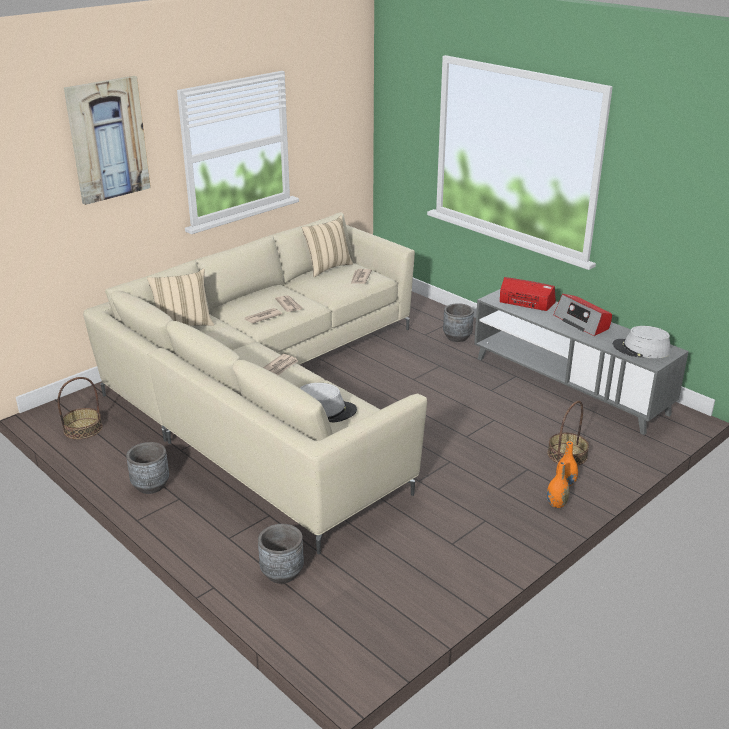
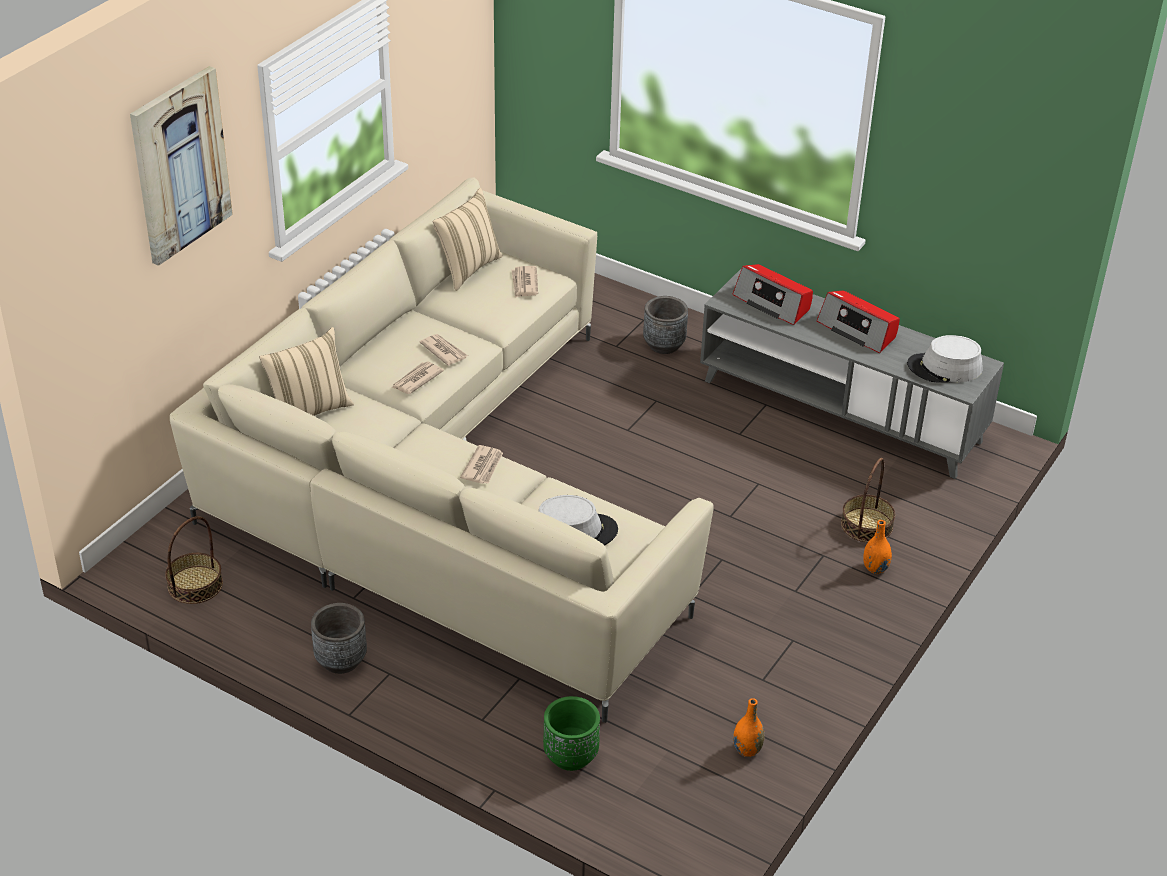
camera: 15 degrees left, 10 degrees up
(282, 573) = (570, 756): grey planter -> green planter
(525, 303) = (773, 303): radio -> radio turned 150 degrees counterclockwise
(556, 504) = (872, 602): orange vase -> orange vase (747, 750)

